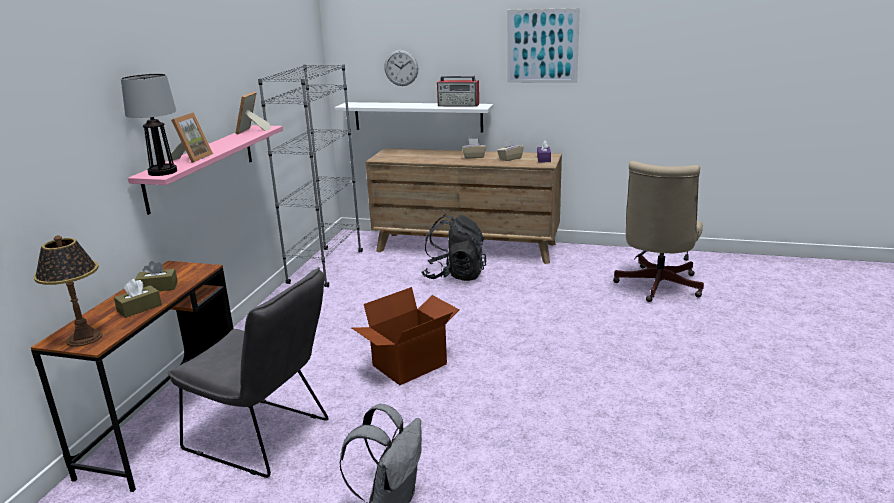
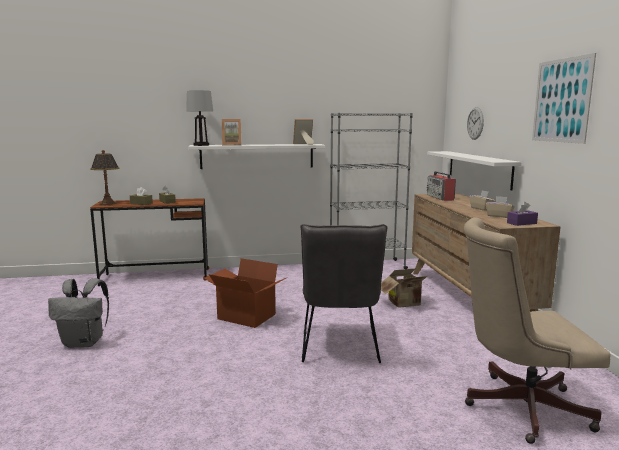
camera: 65 degrees right, 10 degrees down
(201, 166) = (257, 156): pink shelf -> white shelf
(265, 437) = (147, 299): grey chair -> grey chair (339, 347)
(455, 275) = (406, 304): black backpack -> cardboard box
(459, 105) = (492, 159): radio -> radio (440, 197)

